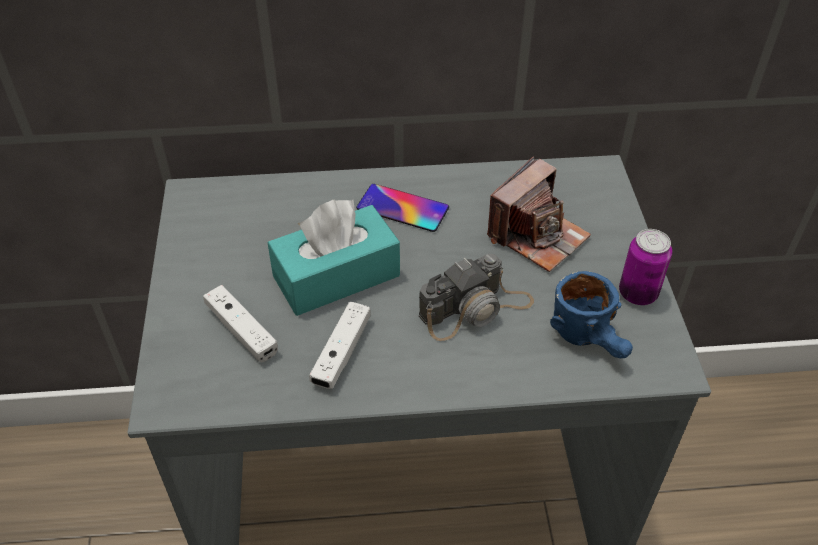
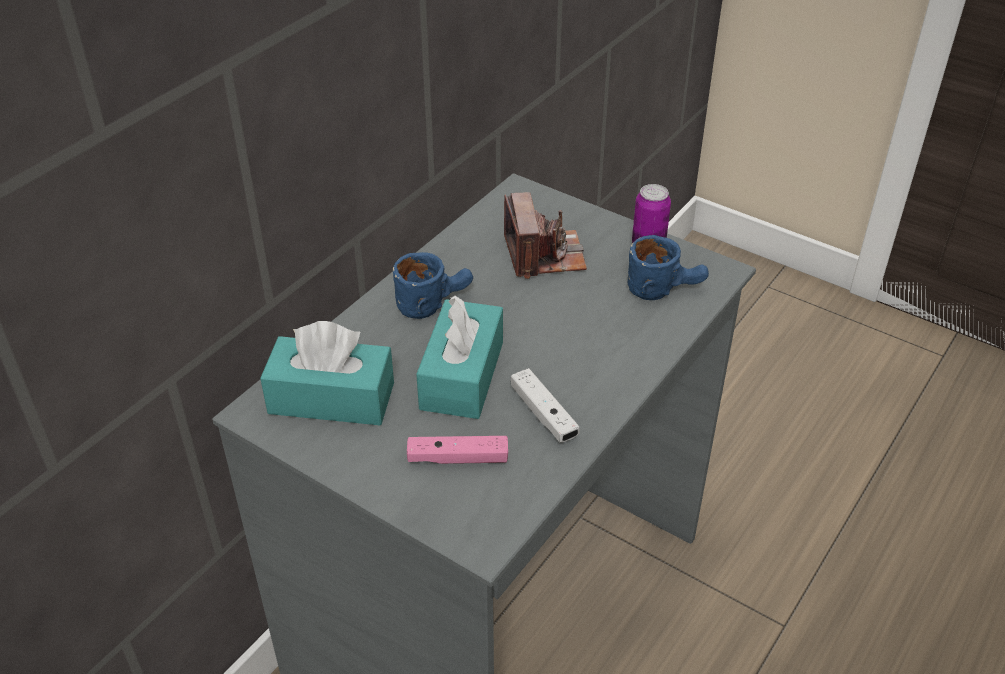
camera: 50 degrees left, 5 degrees down
(240, 222) = (331, 398): none -> turquoise tissue box
(241, 330) = (458, 458): white game controller -> pink game controller
(402, 208) = (433, 302): phone -> blue mug
(476, 309) = (578, 324): camera -> none

